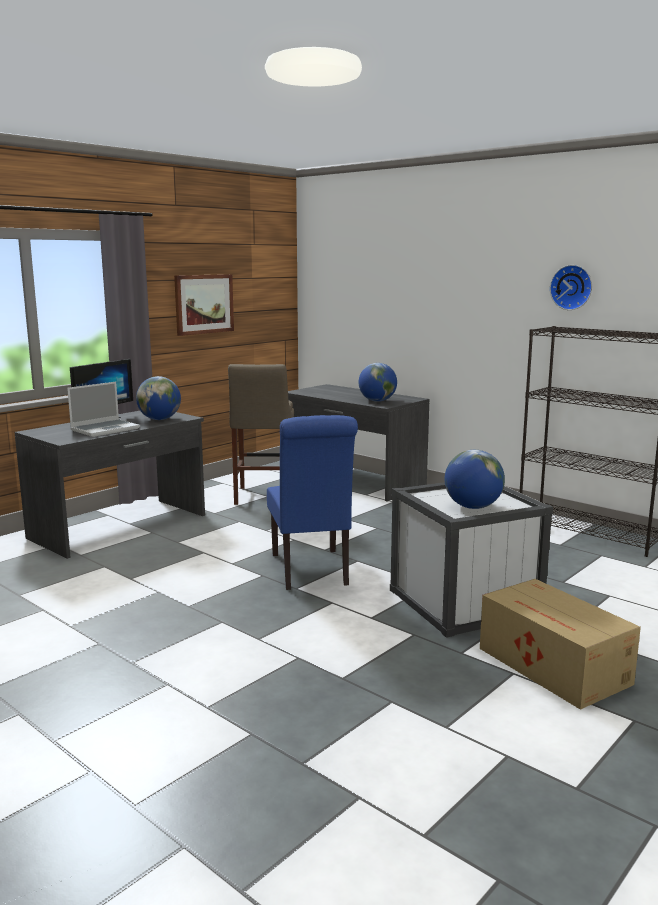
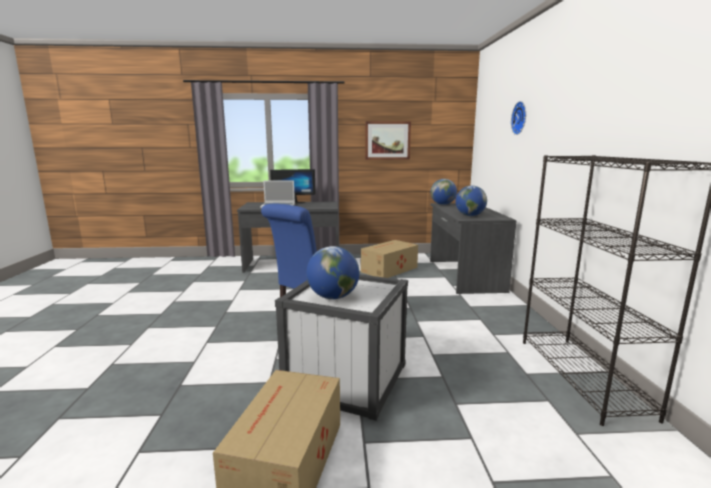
camera: 45 degrees right, 0 degrees up
(159, 419) = (316, 206): globe -> globe (442, 204)
(263, 497) = (388, 270): beige stool -> cardboard box
(572, 287) = (615, 112): wall clock -> wall clock (521, 118)

